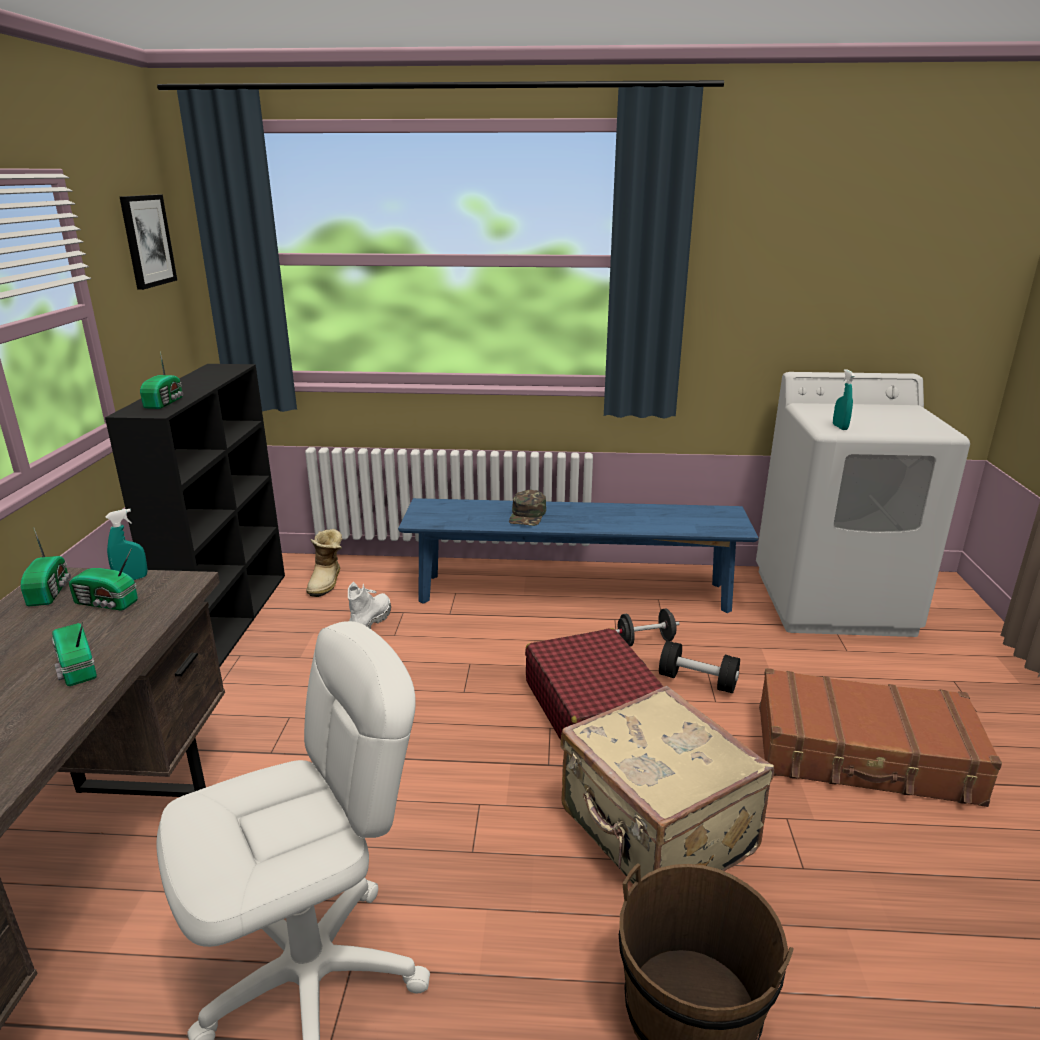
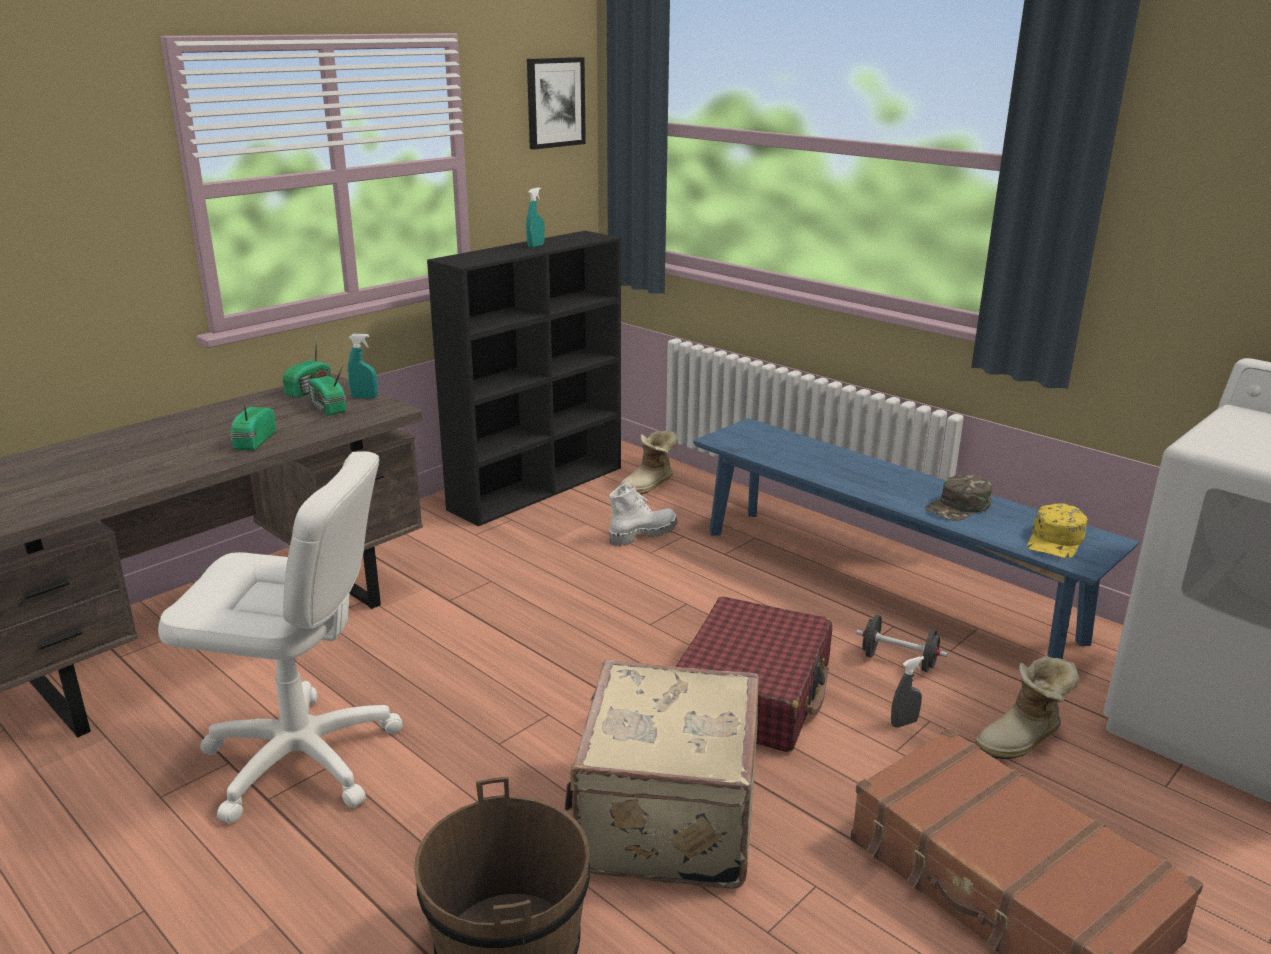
camera: 40 degrees right, 0 degrees up
(165, 402) = (486, 256): radio -> none
(528, 515) = (840, 468): green cap -> green cap (958, 507)
(697, 681) = (904, 723): black dumbbell -> grey spray bottle
(708, 521) = (1056, 541): none -> yellow cap
(762, 659) = (1023, 740): none -> boot
(840, 427) = (1225, 446): turquoise spray bottle -> turquoise spray bottle (536, 246)

